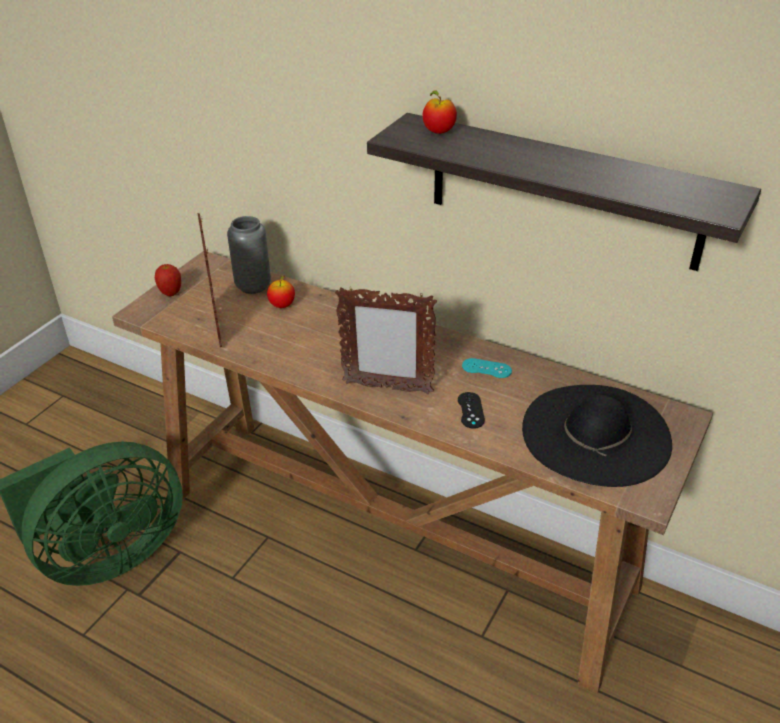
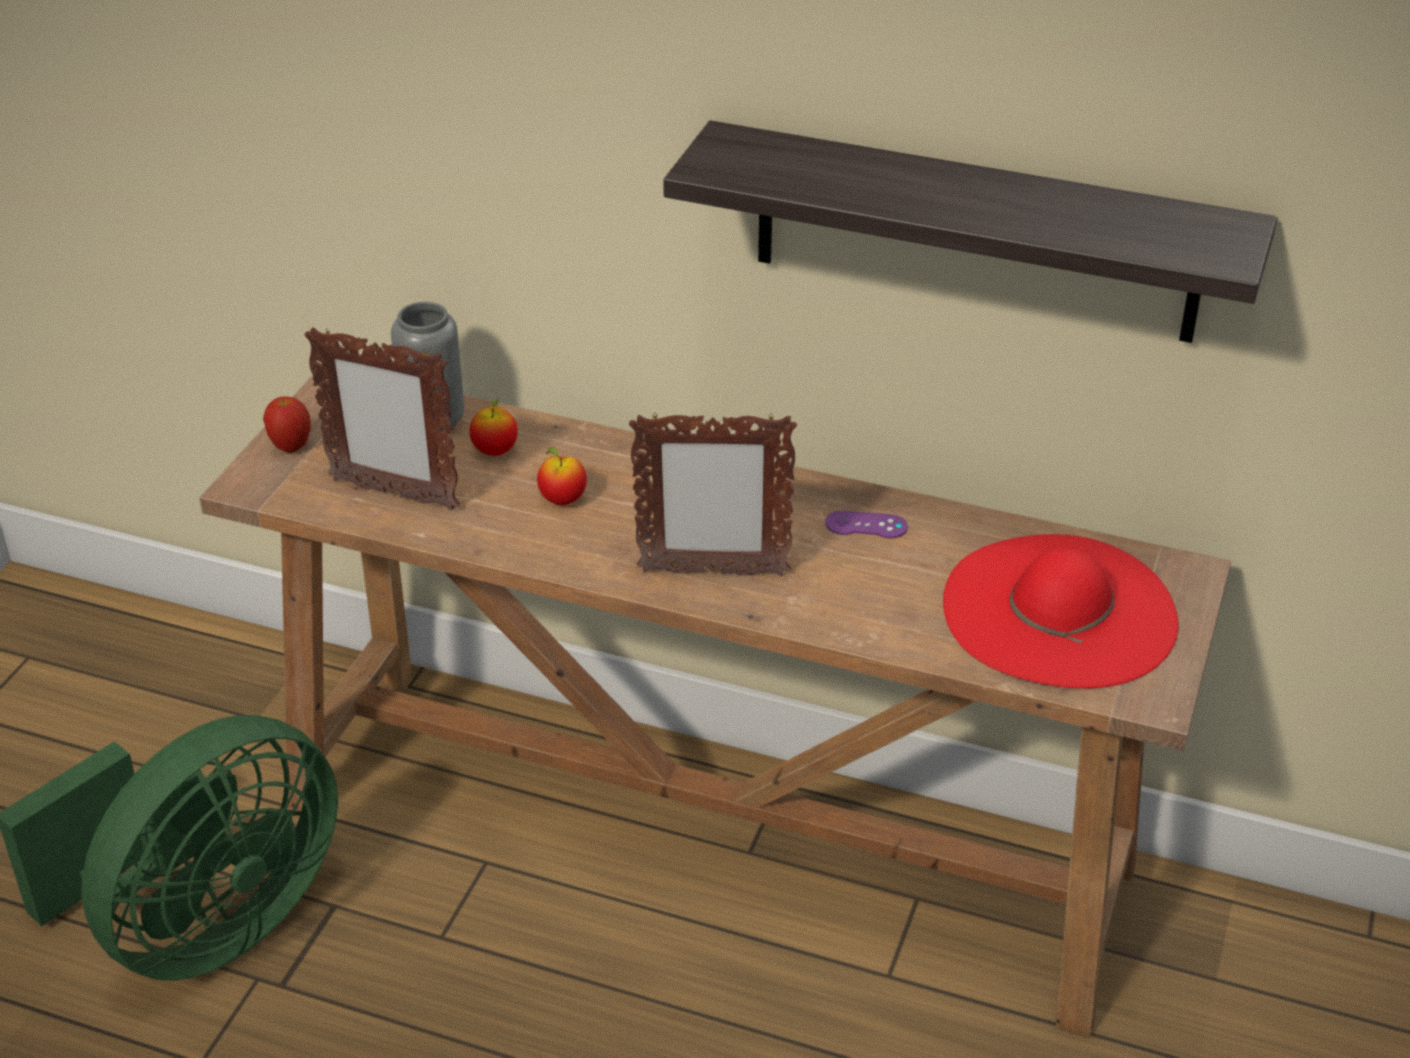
camera: 10 degrees left, 0 degrees up
(217, 324) = (393, 494): picture frame -> picture frame turned 45 degrees counterclockwise
(438, 132) = (772, 153): apple -> apple (562, 500)
(470, 410) = (856, 595): black game controller -> none
(486, 368) = (866, 525): turquoise game controller -> purple game controller
(596, 433) = (1059, 610): black hat -> red hat

